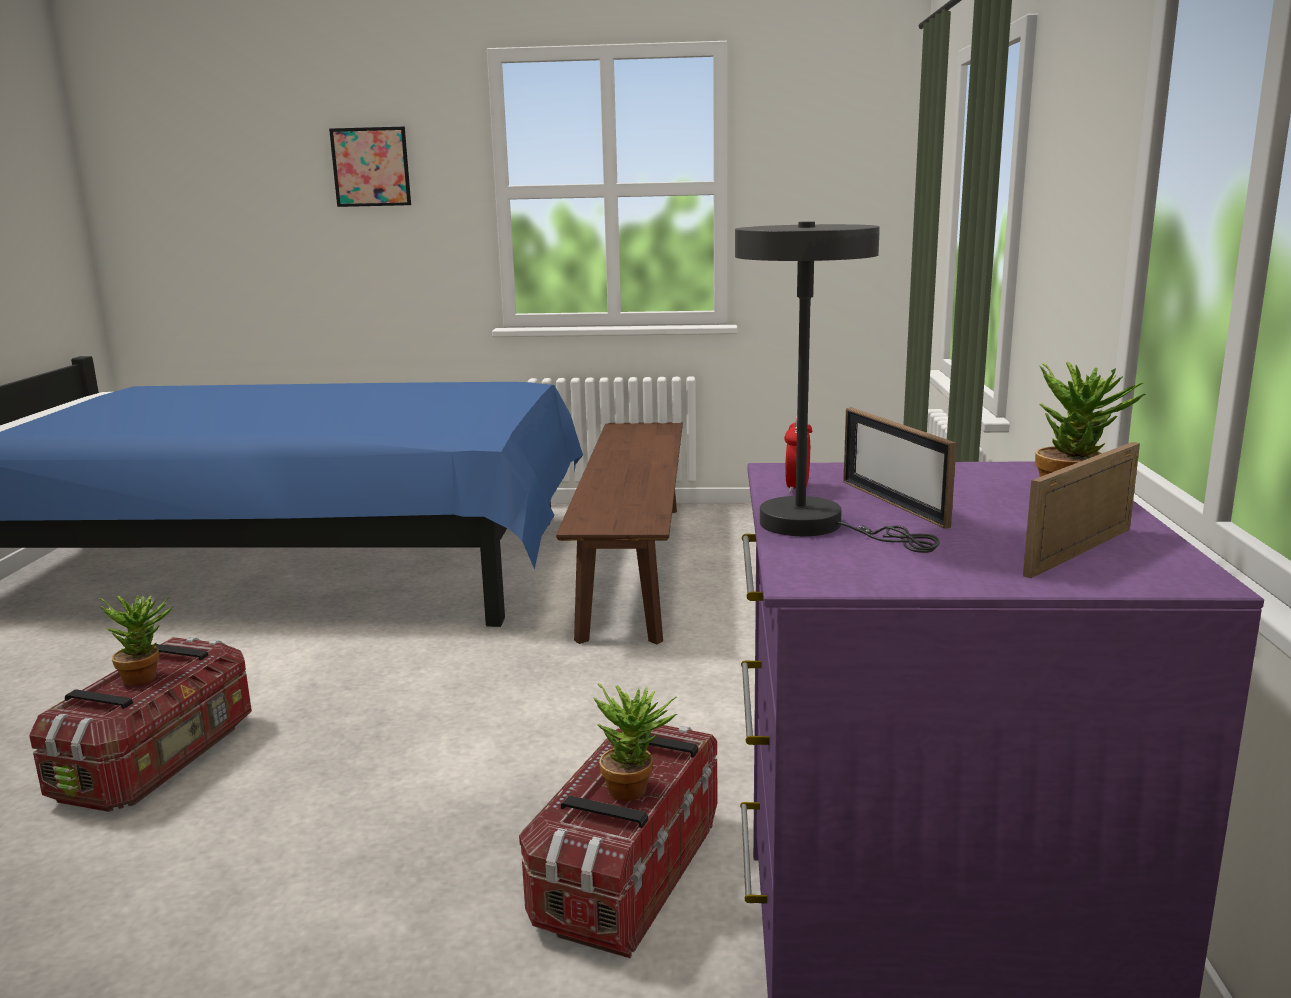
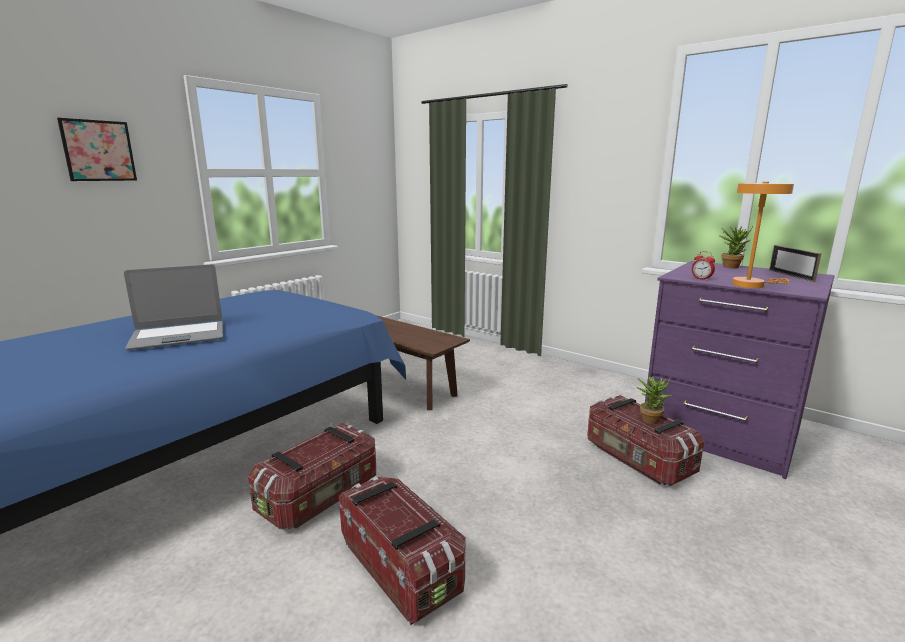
camera: 55 degrees left, 0 degrees up
(146, 676) = (391, 513): potted plant -> none
(272, 665) = (321, 496): none -> storage box
(280, 411) = (178, 336): none -> laptop
(815, 526) = (751, 284): grey table lamp -> orange table lamp
(893, 503) = (729, 276): picture frame -> none

